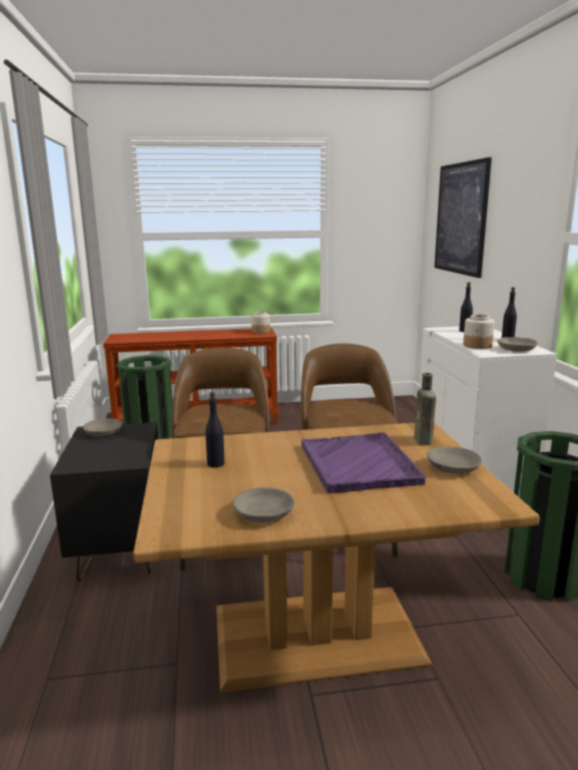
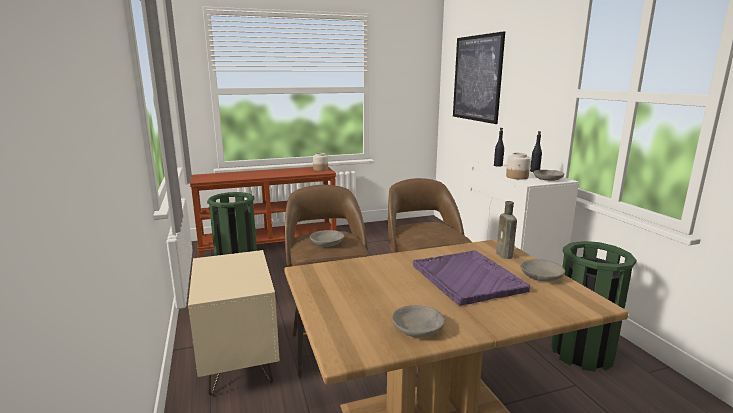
camera: 10 degrees left, 0 degrees up
(104, 433) = (220, 262): grey bowl -> grey bowl (328, 243)
(120, 549) = (239, 362): black nightstand -> beige nightstand
(216, 464) = (350, 286): black bottle -> none

